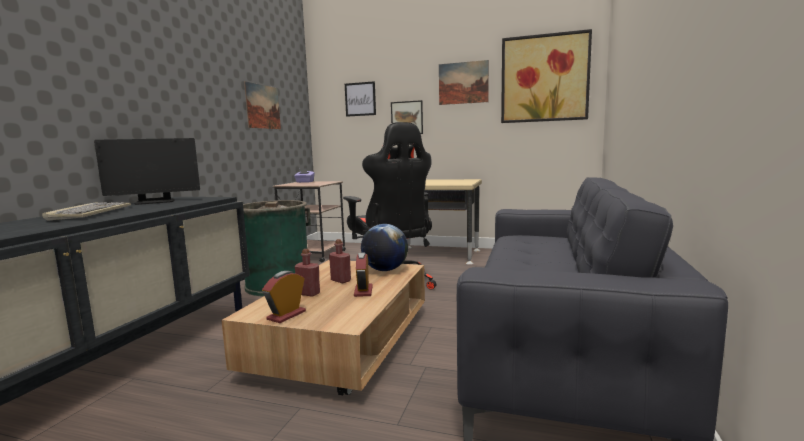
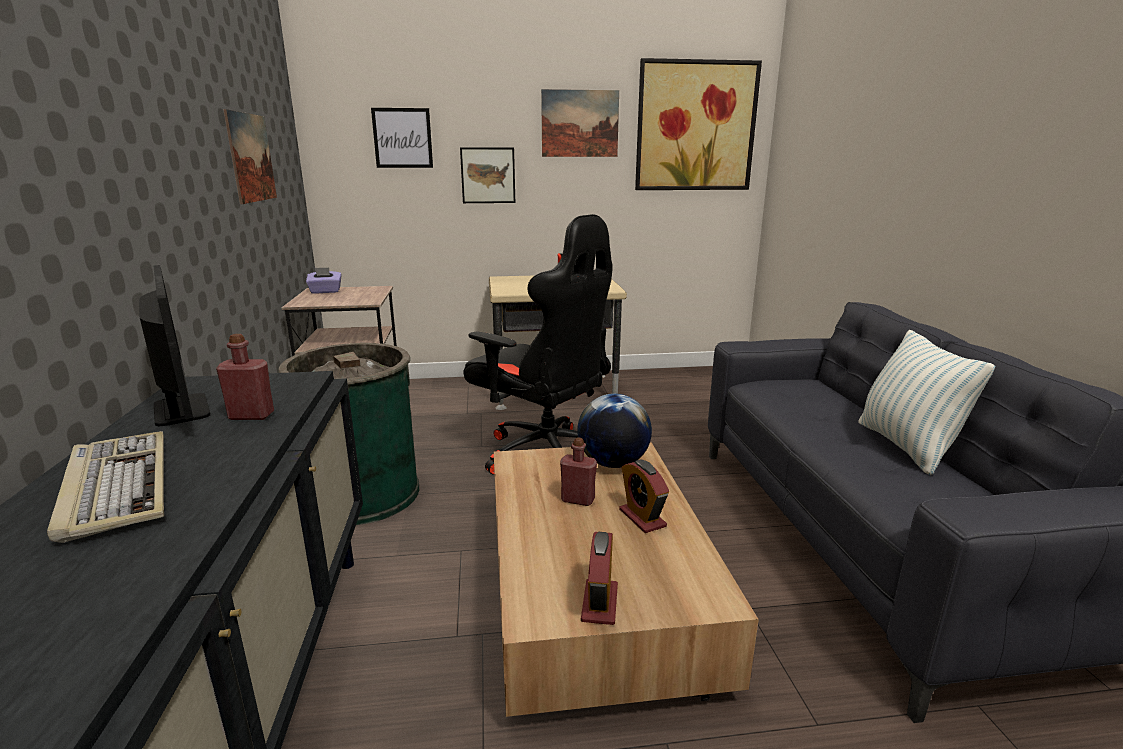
camera: 25 degrees left, 10 degrees up
(155, 202) = (181, 410): monitor -> monitor turned 75 degrees counterclockwise
(308, 293) = (567, 542): red bottle -> red bottle (251, 415)
(564, 268) = (906, 446): none -> pillow

